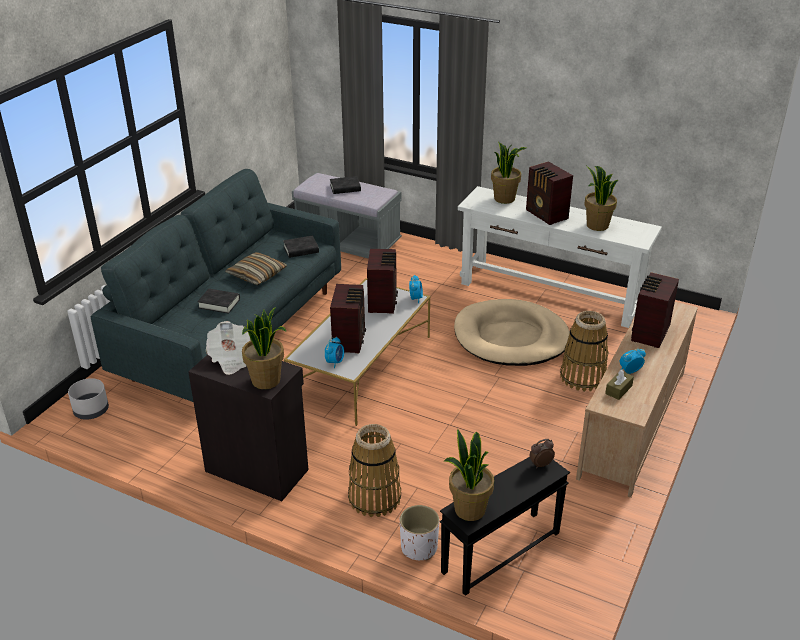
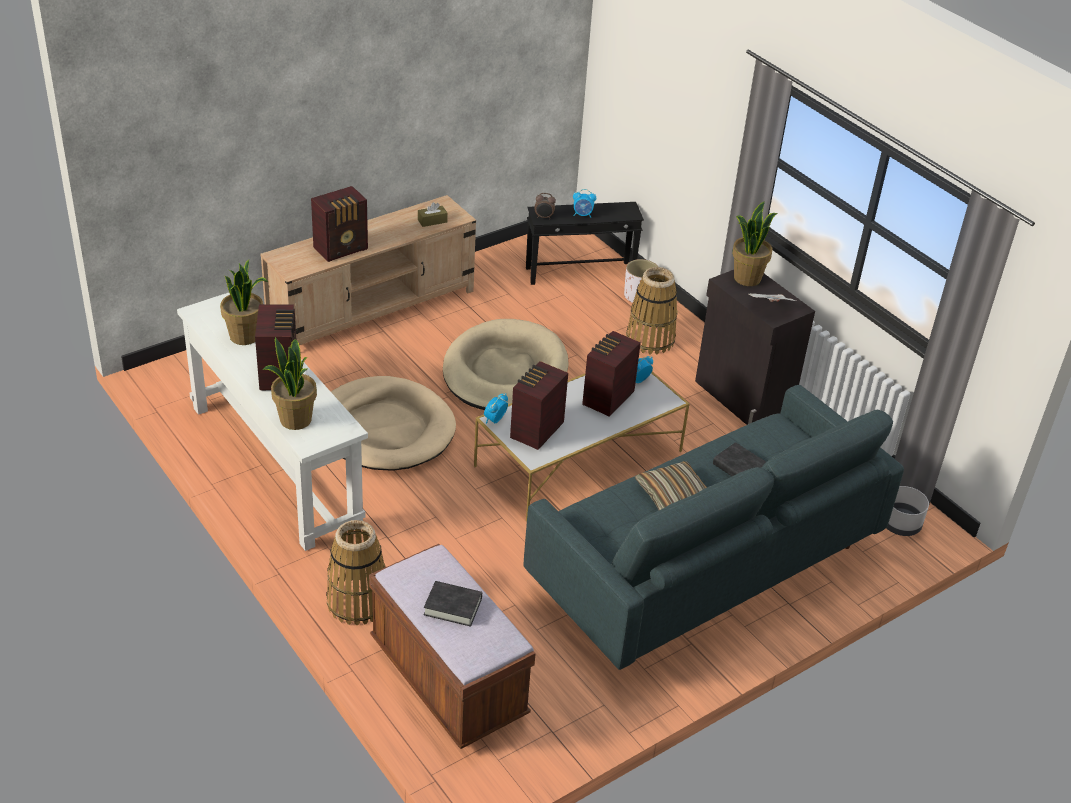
camera: 155 degrees left, 5 degrees up
(301, 250) = (595, 516): black book -> none
(348, 242) = (448, 680): grey bench -> brown bench
(469, 509) = (622, 212): potted plant -> none
(472, 412) = (504, 371): none -> beige dog bed
(583, 377) = (364, 361): basket -> basket (357, 602)
(629, 371) = (404, 229): alarm clock -> alarm clock (583, 215)

